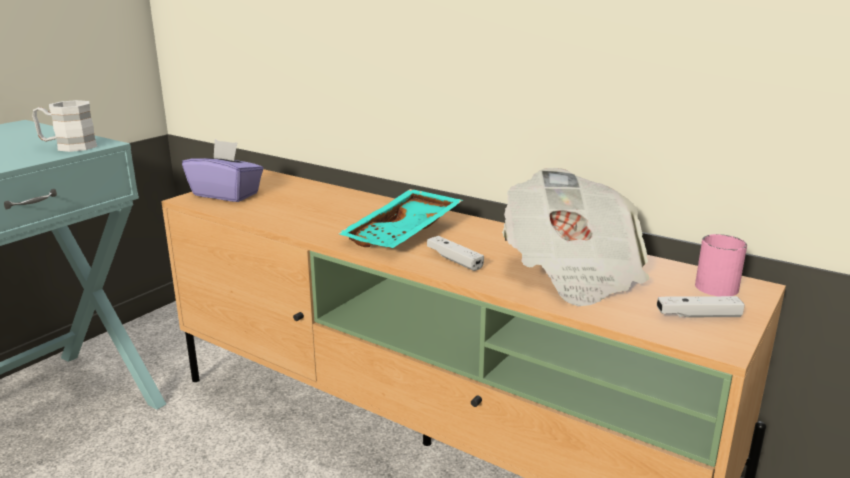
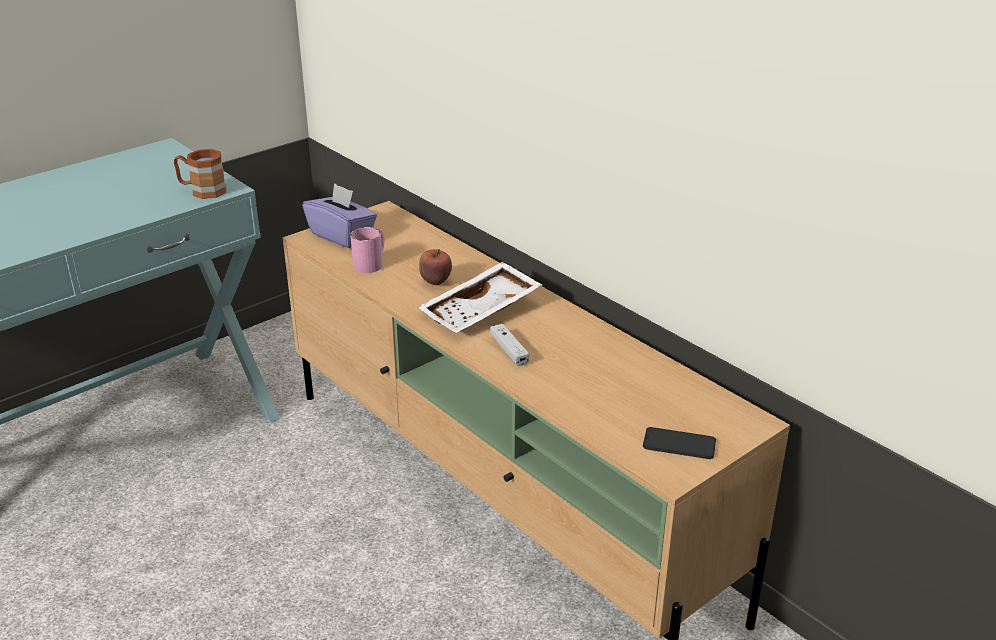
camera: 15 degrees right, 10 degrees up
(68, 147) = (202, 190): white mug -> brown mug
(342, 218) = (435, 282): none -> apple
(404, 234) = (481, 311): turquoise tray -> white tray
(572, 272) = (605, 380): newspaper -> none
(698, 315) = (679, 444): white game controller -> phone
(715, 283) = (724, 413): pink mug -> pink mug (371, 263)

